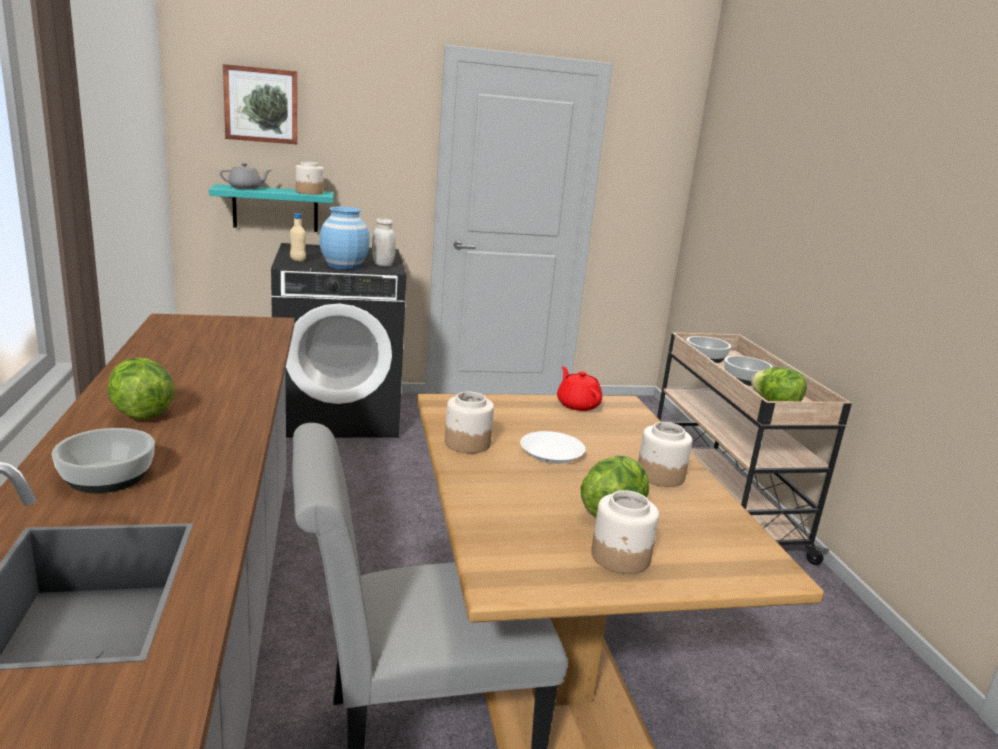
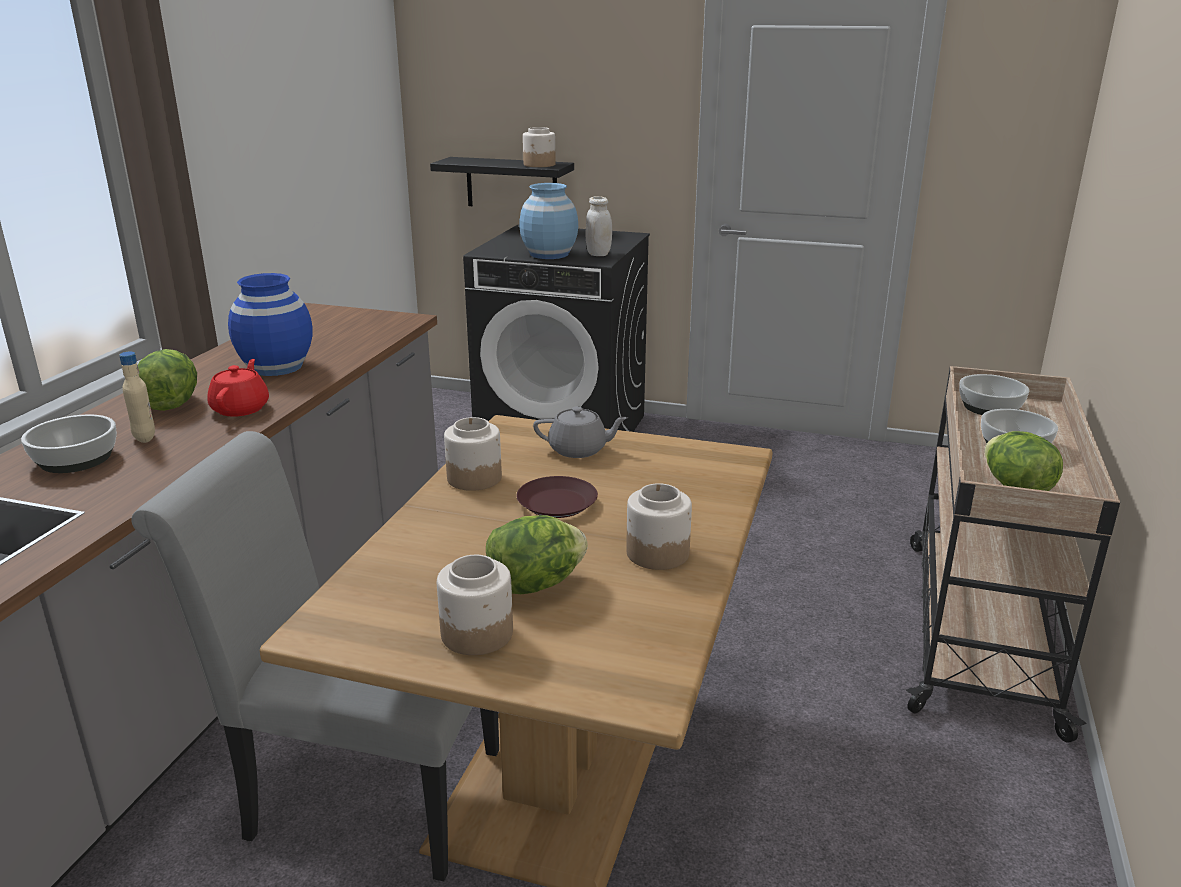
camera: 30 degrees right, 5 degrees up
(205, 370) = (277, 367): none -> blue vase
(245, 188) = (473, 161): grey teapot -> grey teapot (579, 450)
(261, 105) = (494, 62): picture -> none
(275, 209) = (511, 184): turquoise shelf -> black shelf
(297, 260) = (504, 246): beige bottle -> beige bottle (144, 437)
(552, 453) = (558, 504): white plate -> brown plate
(577, 404) = (670, 450): red teapot -> red teapot (241, 408)

